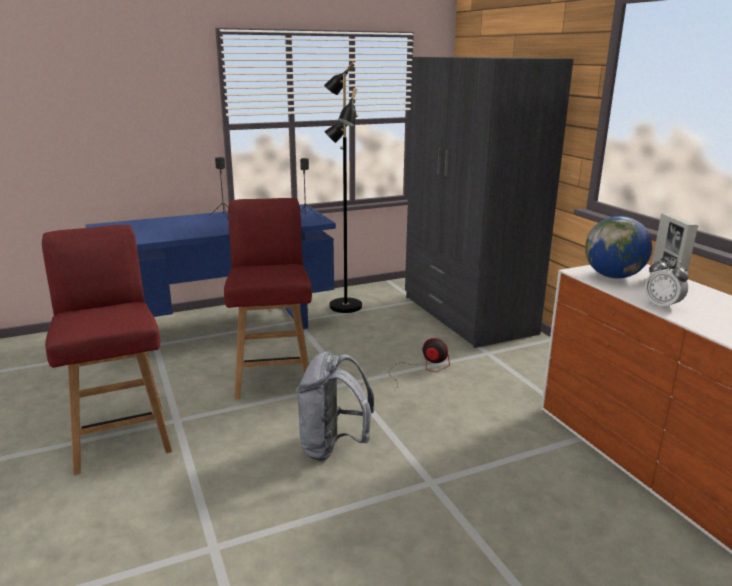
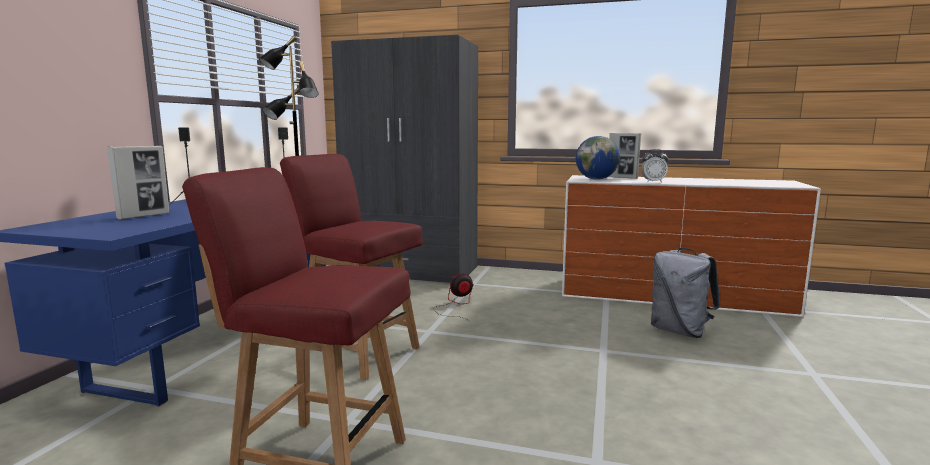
camera: 50 degrees left, 10 degrees down
(161, 227) = (144, 216): none -> picture frame
(333, 447) = (513, 366): grey backpack -> grey backpack (680, 331)

